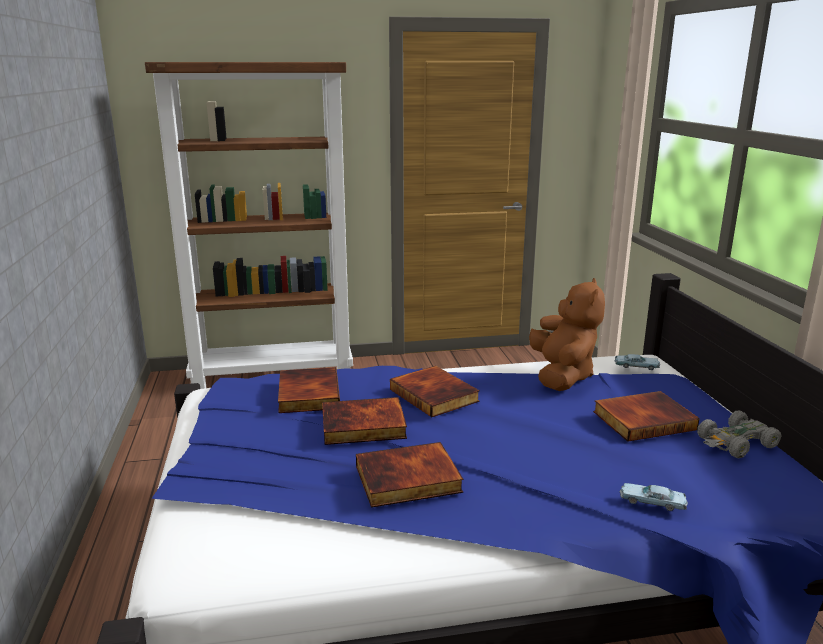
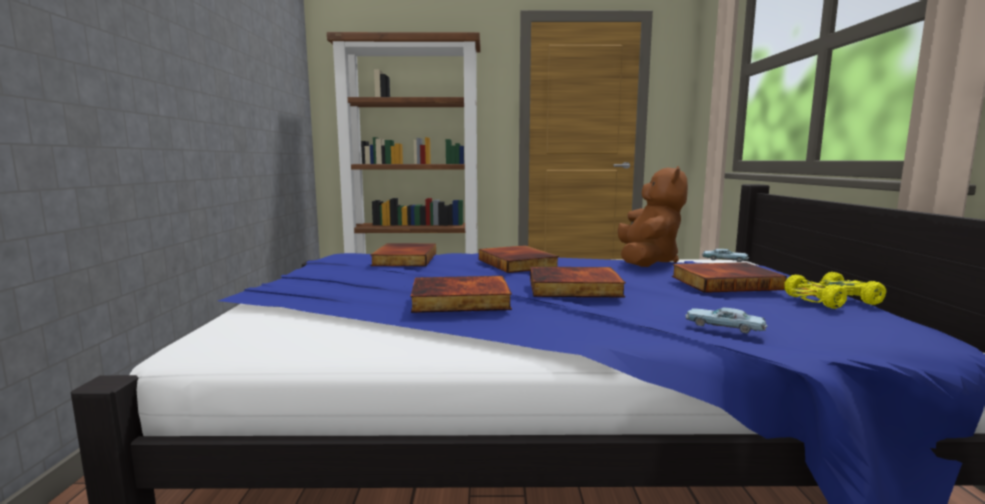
camera: 10 degrees right, 10 degrees down
(362, 426) = (439, 274): book -> book (573, 288)
(736, 443) = (831, 300): grey toy car -> yellow toy car

